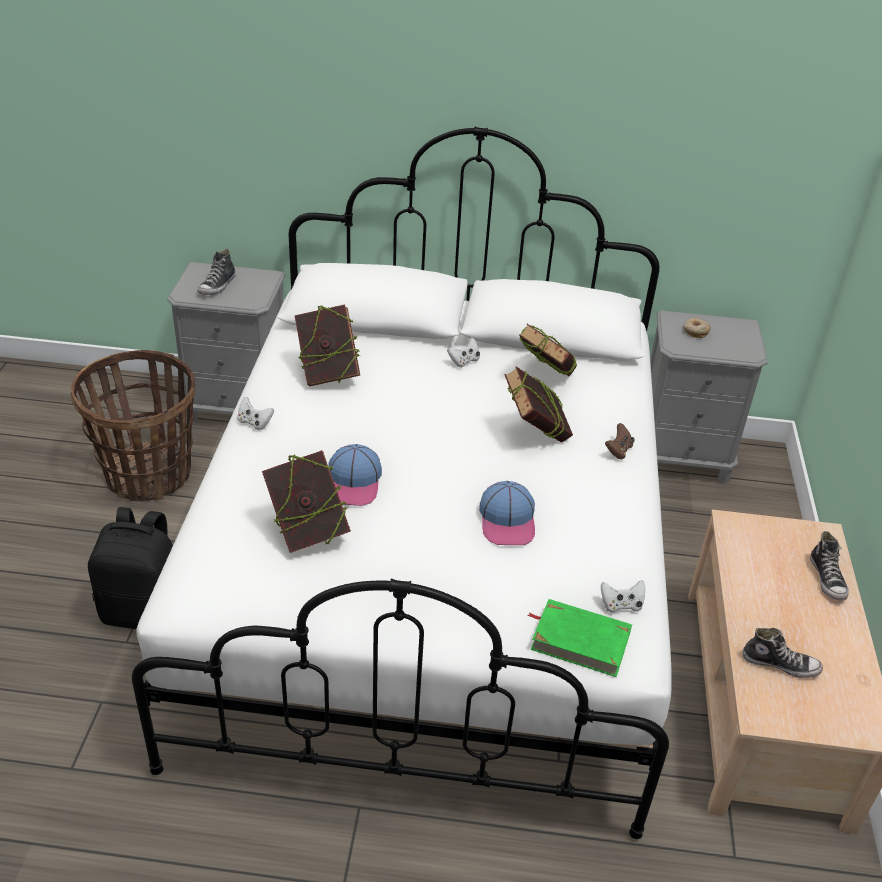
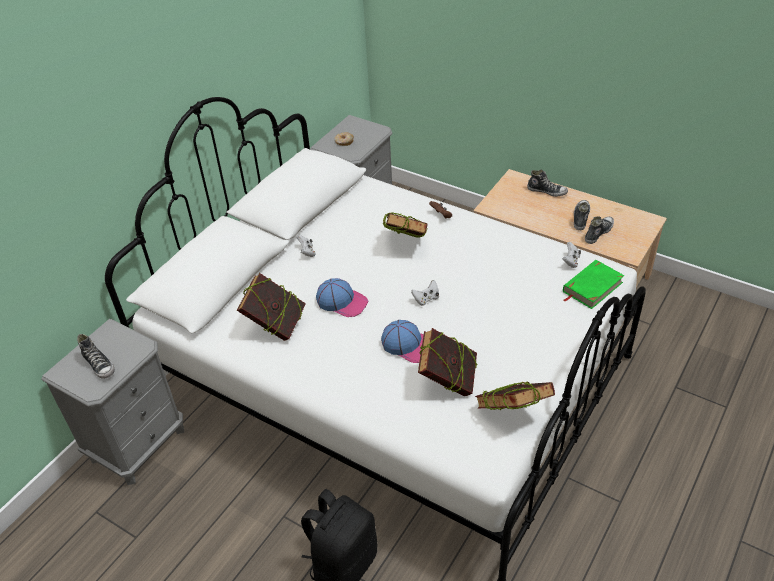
camera: 60 degrees left, 5 degrees up
(148, 474) = (181, 529): basket -> none
(254, 423) = (309, 383): white game controller -> white game controller (426, 299)
(507, 521) = (481, 284): cap -> cap (342, 302)
(544, 379) = (351, 221): book -> book (512, 415)
(798, 634) = (580, 218): none -> shoe

